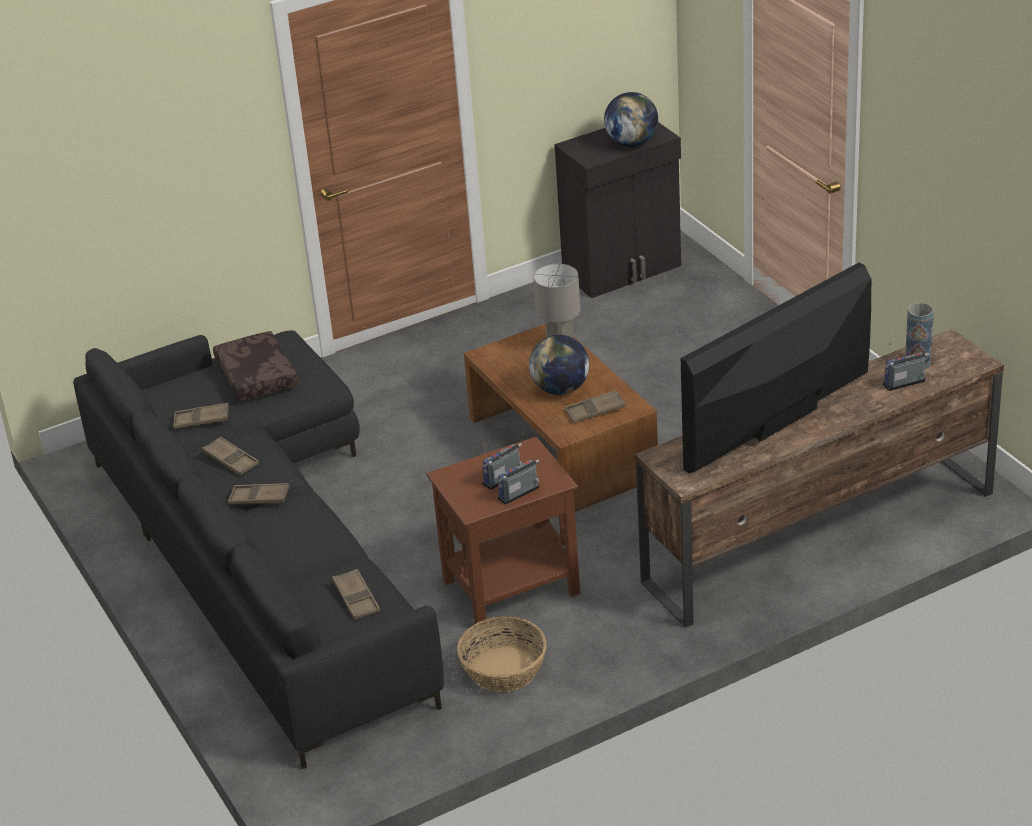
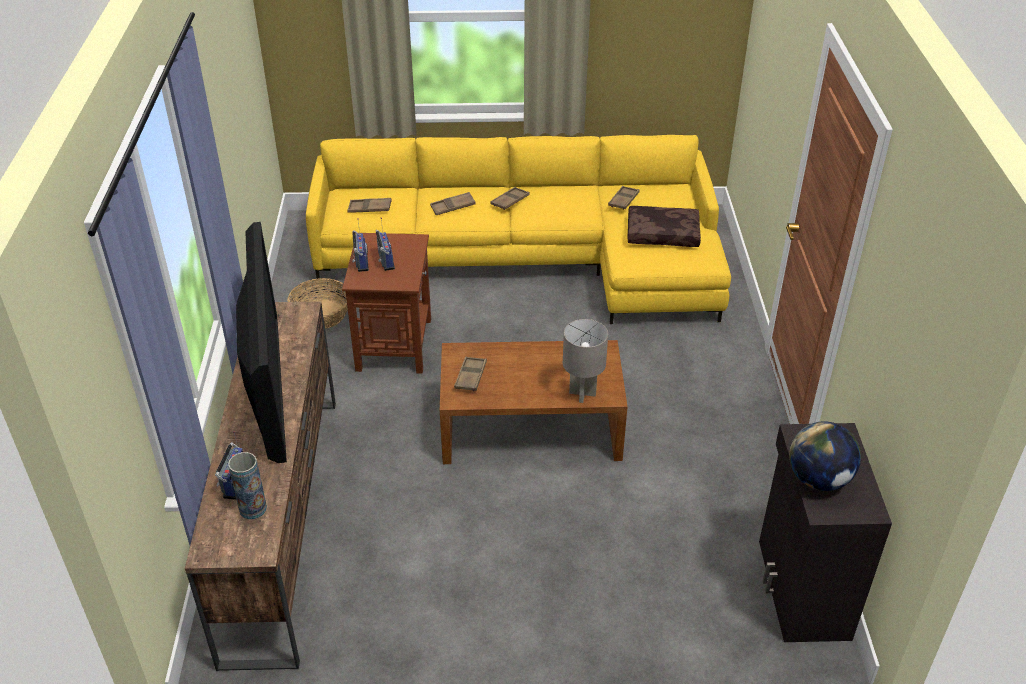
camera: 115 degrees right, 5 degrees up
(231, 460) = (562, 199): brown tray -> brown tray (453, 207)
(263, 552) = (534, 258): black sofa -> yellow sofa
(561, 389) = (517, 370): globe -> none

